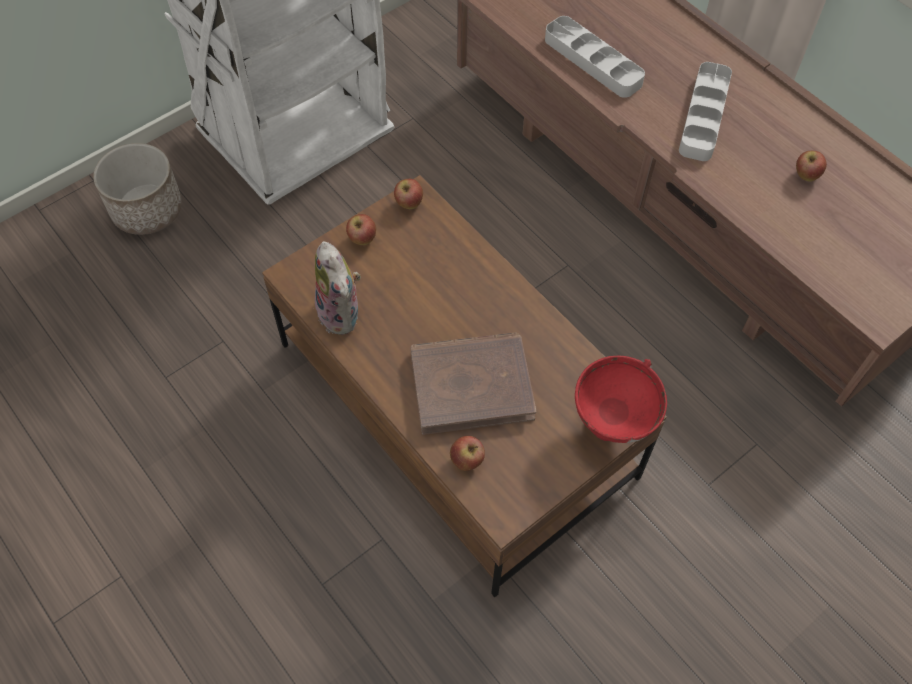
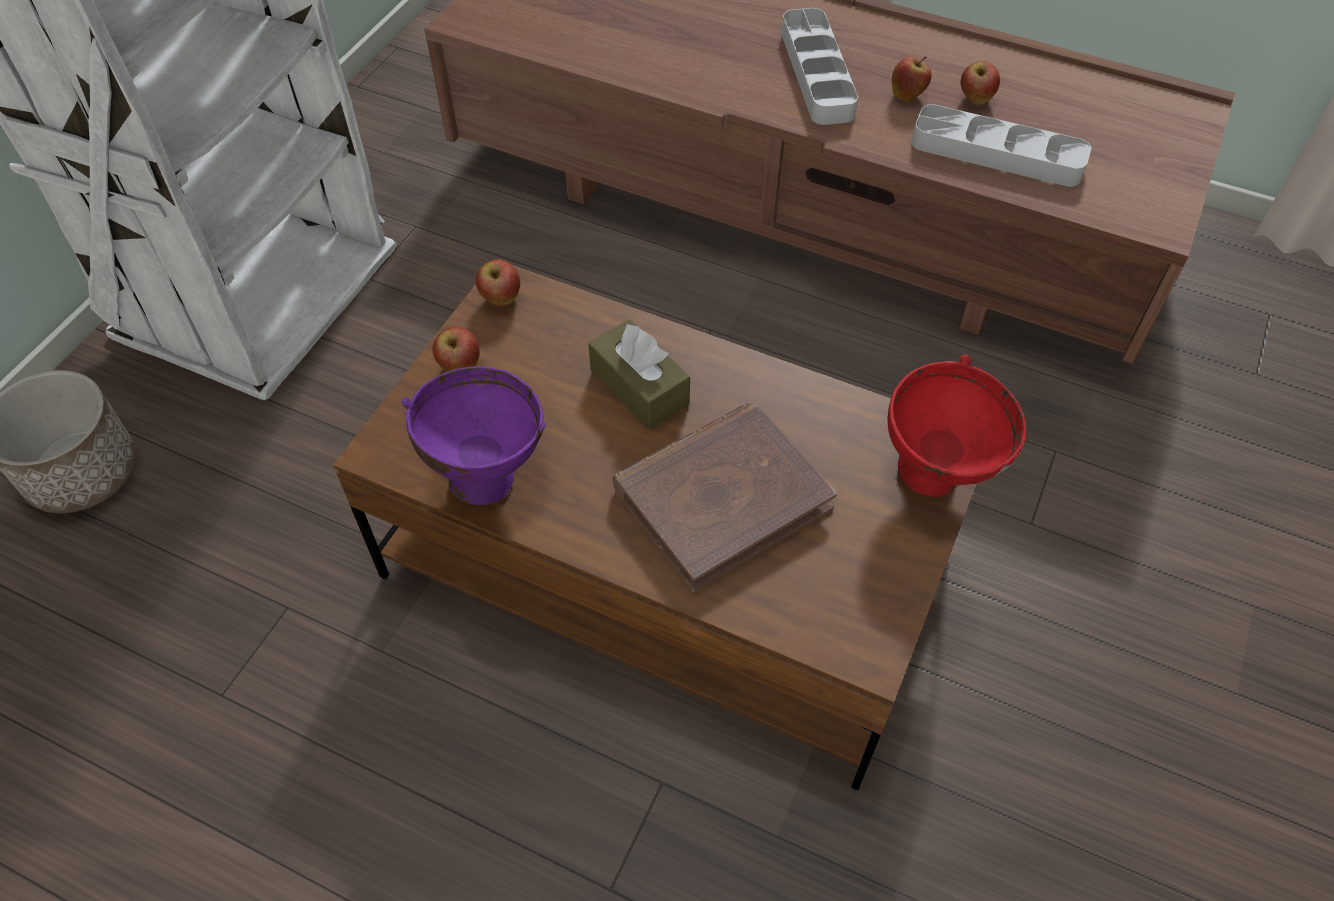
camera: 25 degrees left, 5 degrees down
(342, 314) = (486, 475): plush toy -> purple bowl
(461, 295) = (639, 387): none -> brown tissue box
(467, 461) = (776, 601): apple -> apple (907, 95)
(592, 61) = (646, 55): grey tray -> grey tray (997, 153)

